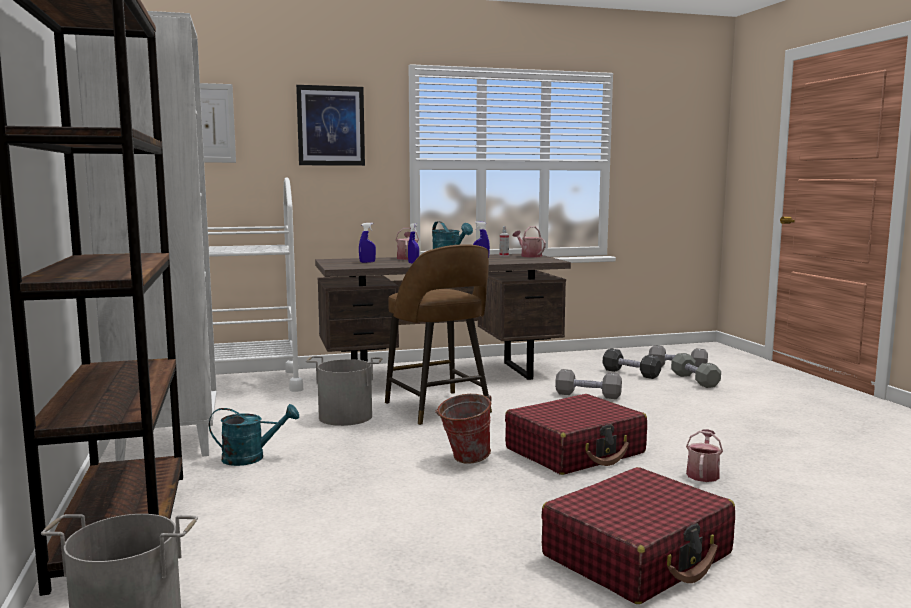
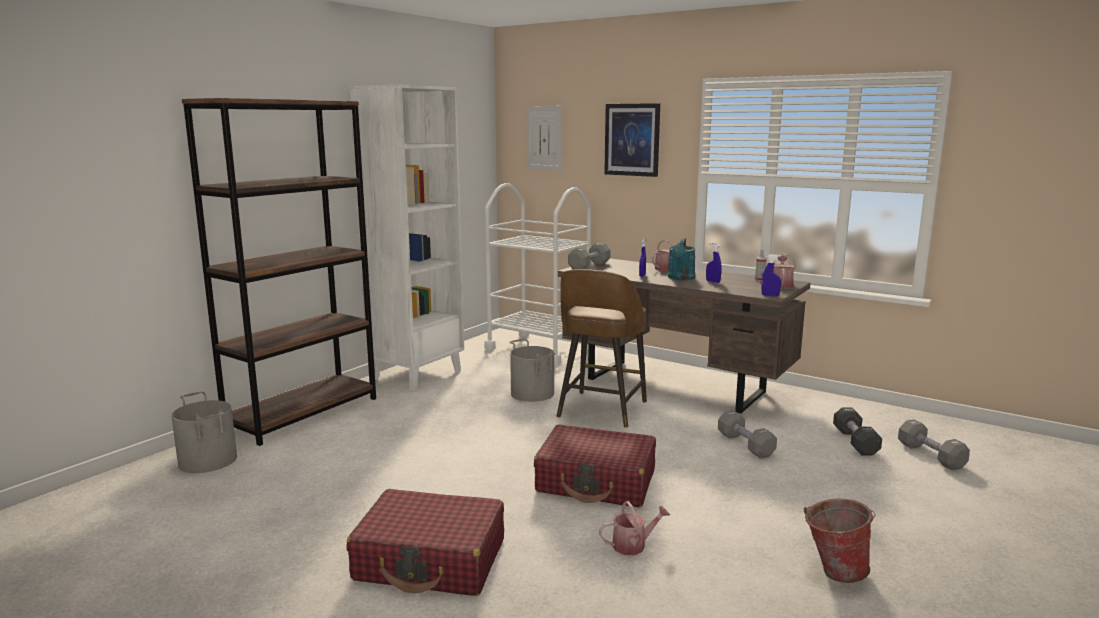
camera: 50 degrees right, 5 degrees up
(251, 458) = (425, 400): turquoise watering can -> none
(367, 262) = (617, 268): blue spray bottle -> blue spray bottle (770, 295)
(464, 459) = (515, 452): bucket -> bucket (833, 572)
(694, 380) = (906, 474): grey dumbbell -> grey dumbbell (589, 266)

